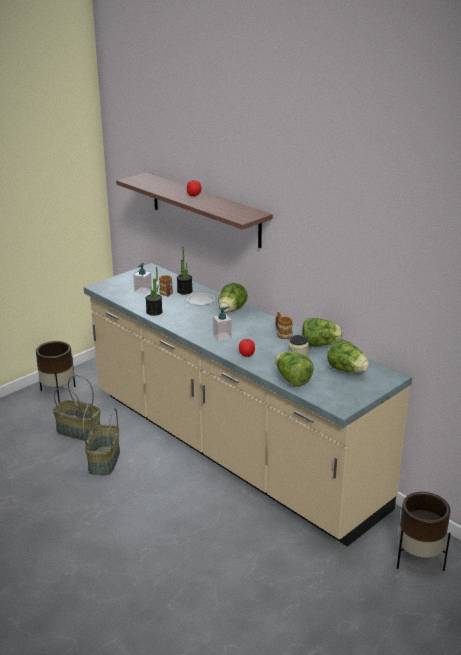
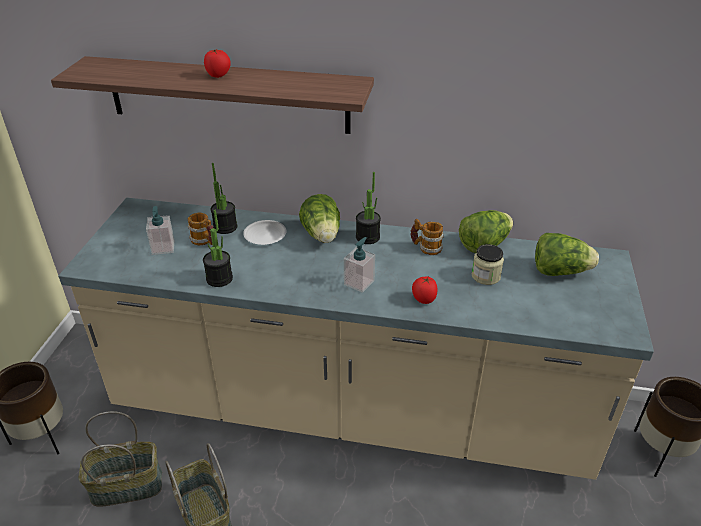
camera: 35 degrees left, 10 degrees up
(256, 319) = (367, 237): none -> potted plant
(292, 379) = (523, 315): lettuce -> none

